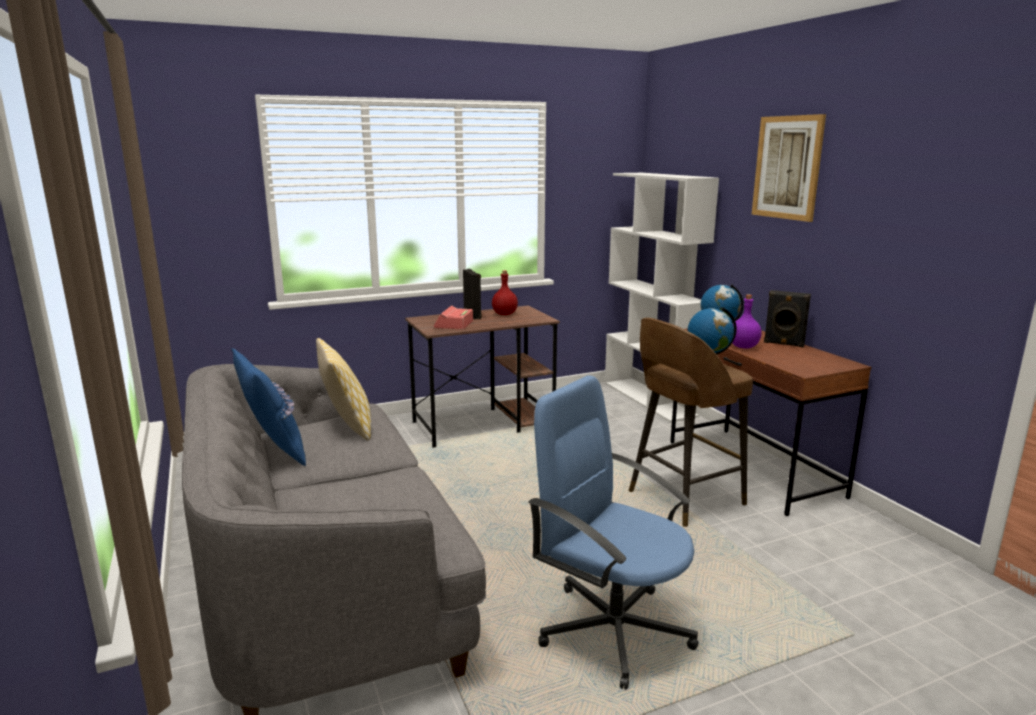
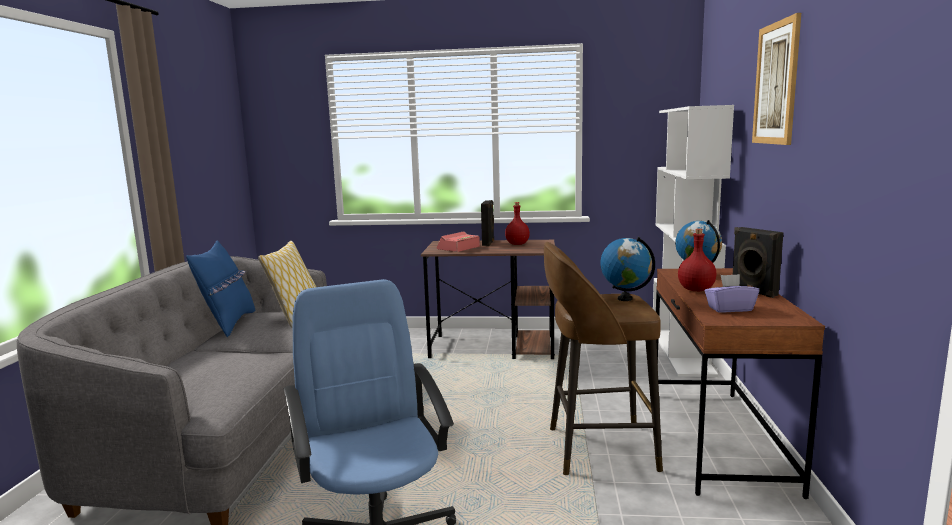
camera: 30 degrees right, 5 degrees down
(743, 347) = (695, 289): purple bottle -> red bottle
(795, 361) = (730, 309): none -> purple tissue box

